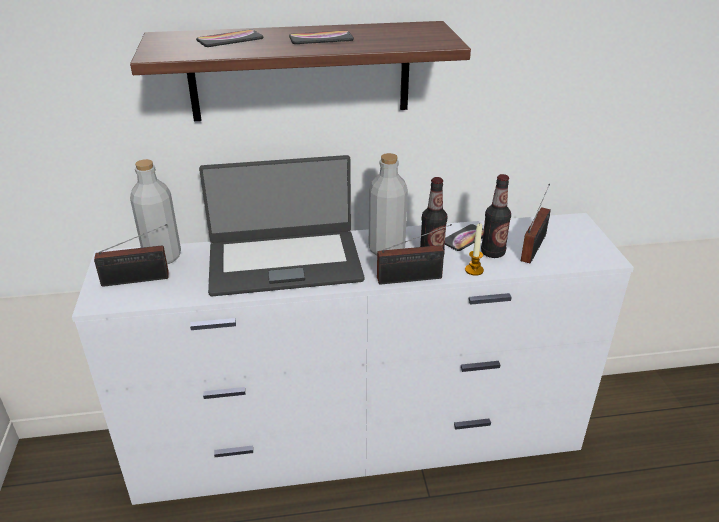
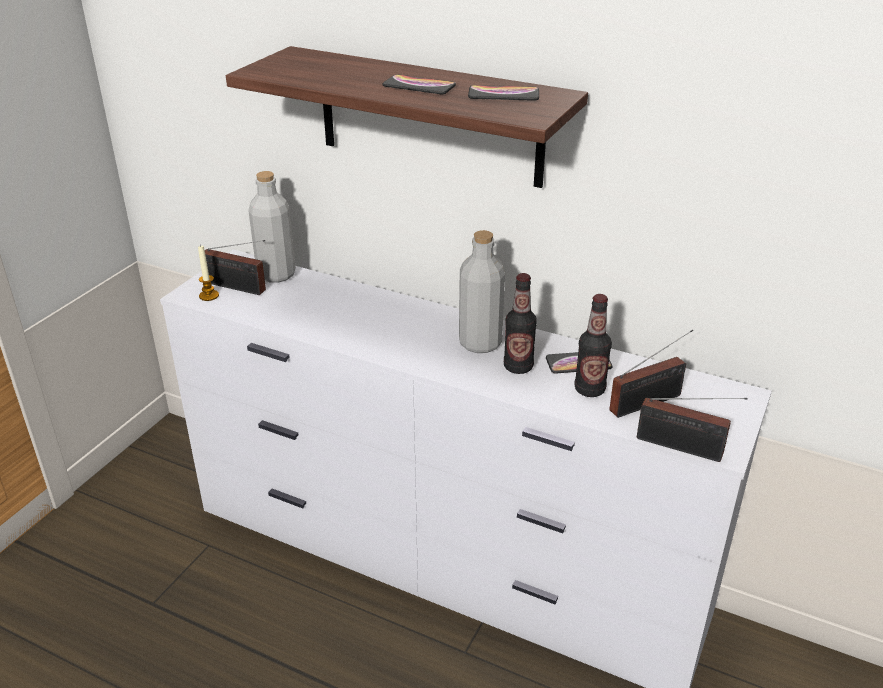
camera: 35 degrees right, 0 degrees up
(230, 40) = (340, 69): phone -> phone (503, 94)
(284, 261) = (370, 317): laptop -> none
(413, 278) = (470, 381): radio -> radio (684, 448)
(474, 270) = (544, 399): candle -> candle (209, 296)

